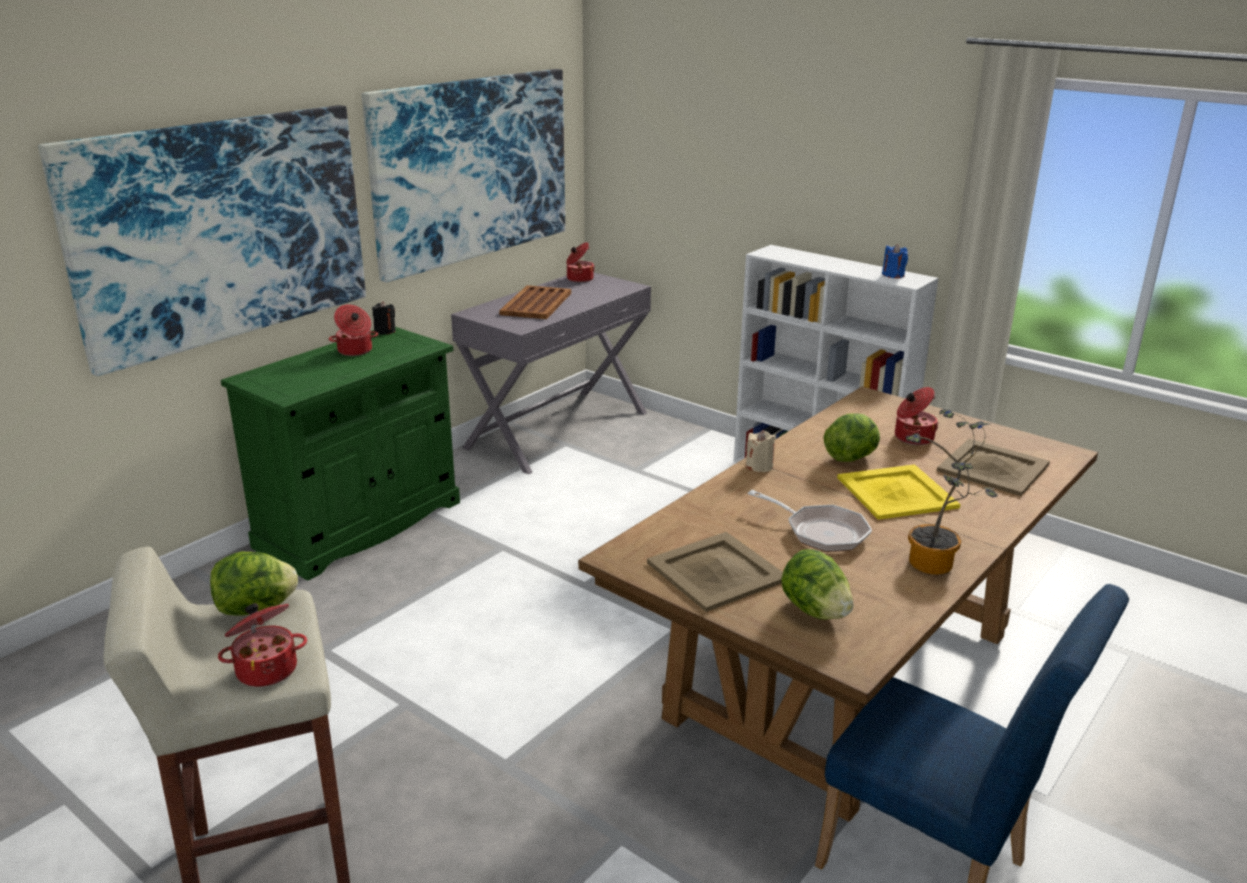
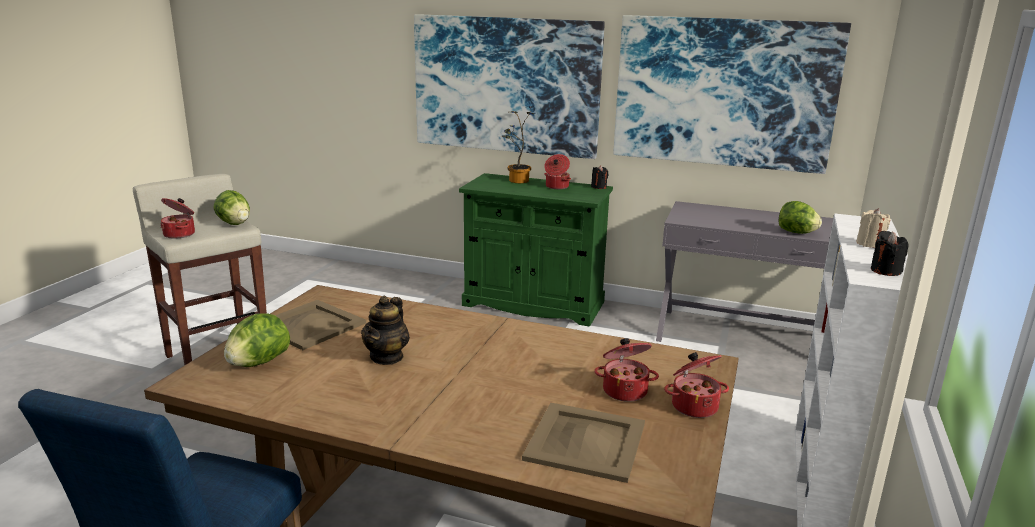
camera: 70 degrees right, 5 degrees down
(535, 304) = (737, 217): brown tray -> none
(579, 279) = (822, 221): cooking pot -> cooking pot (694, 406)
(759, 466) = (496, 324): beige candle -> beige candle (869, 244)
(820, 532) = (387, 357): frying pan -> teapot
(851, 457) = (546, 361): lettuce -> lettuce (796, 232)
(893, 275) = (885, 271): blue candle -> black candle
(898, 493) = (483, 387): yellow tray -> none
(935, 566) = (341, 411): potted plant -> potted plant (516, 181)

